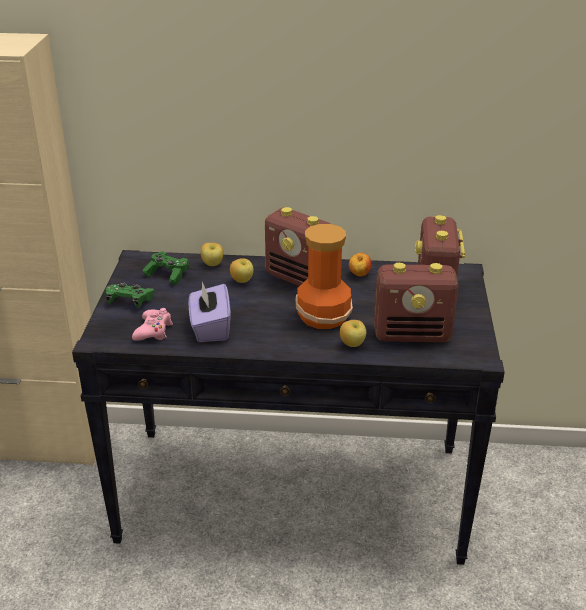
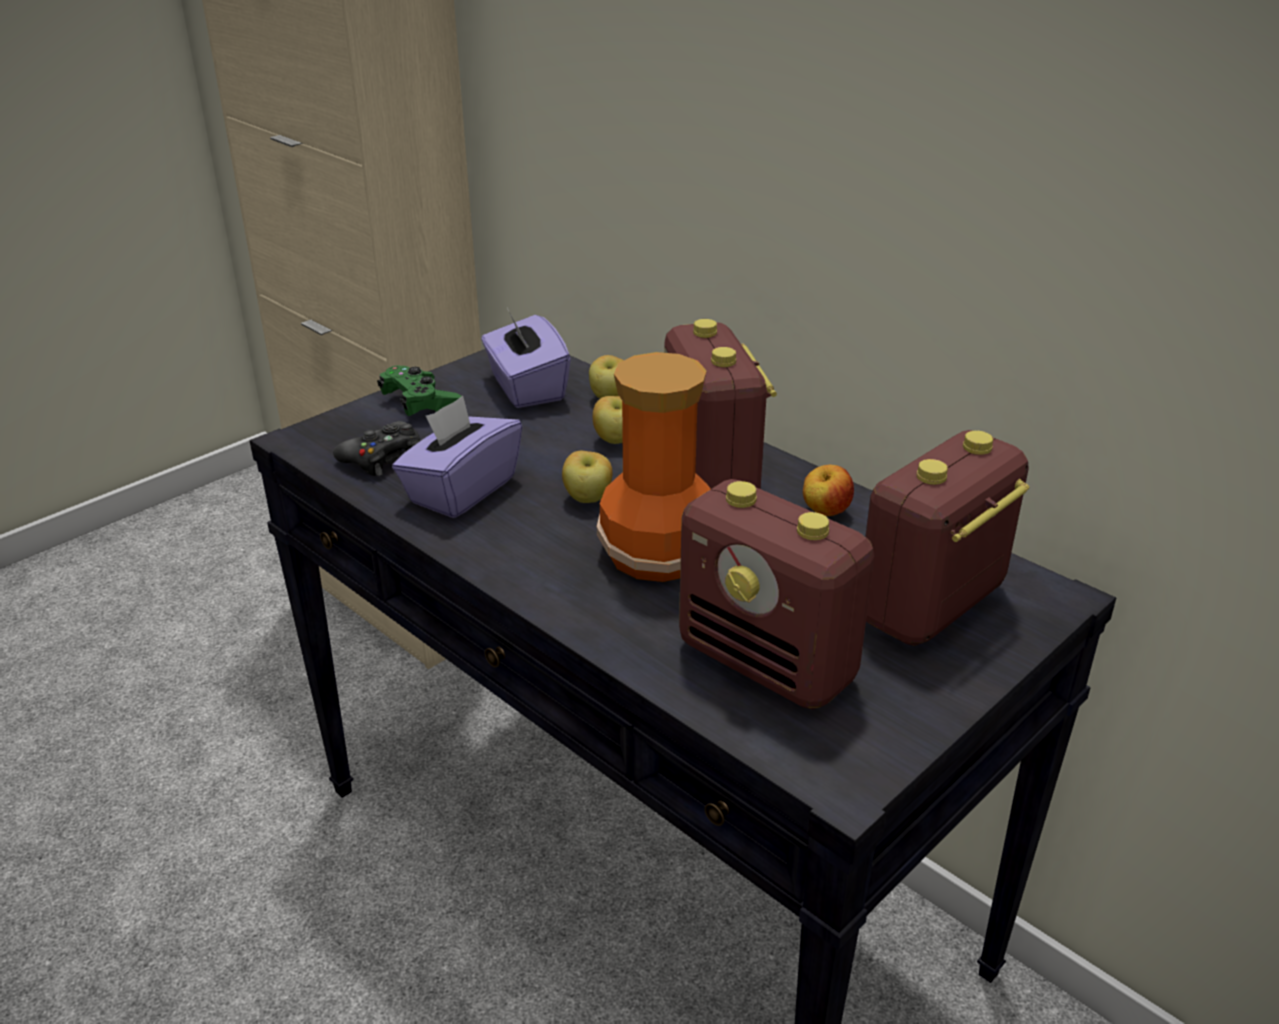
camera: 40 degrees right, 0 degrees up
(153, 331) = (383, 458): pink game controller -> black game controller
(167, 274) = (526, 388): green game controller -> purple tissue box
(352, 344) = (634, 624): apple -> apple (588, 499)

